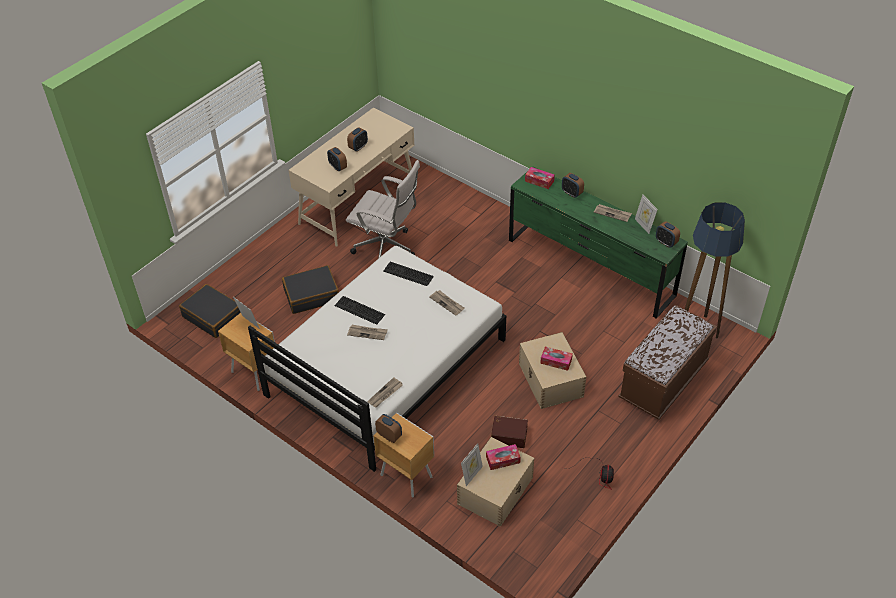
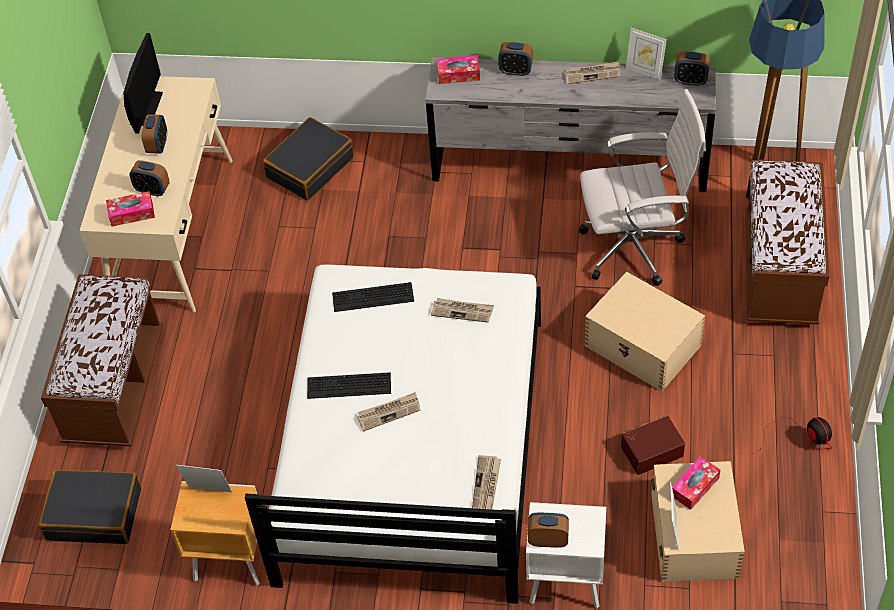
camera: 30 degrees left, 5 degrees up
(270, 263) = (115, 388): none -> brown bench
(311, 295) = (218, 402): black suitcase -> black suitcase (309, 167)
(368, 127) = (146, 108): none -> monitor
(387, 249) = (273, 278): white office chair -> white office chair (636, 248)
(406, 475) = (563, 583): brown nightstand -> white nightstand
(556, 361) = (651, 316): tissue box -> tissue box (132, 213)
(590, 267) = (569, 165): green dresser -> grey dresser

